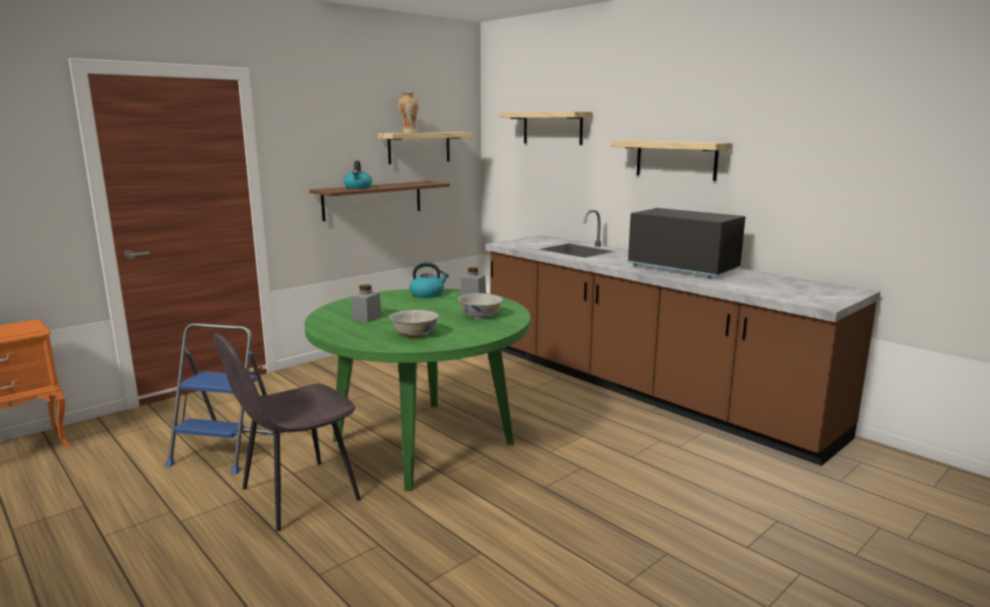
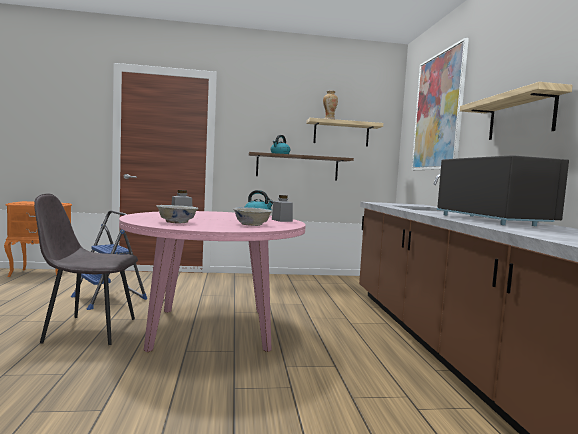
camera: 35 degrees right, 10 degrees down
(423, 441) = (212, 328): green dining table -> pink dining table
(552, 128) = (438, 112): shelf -> picture

